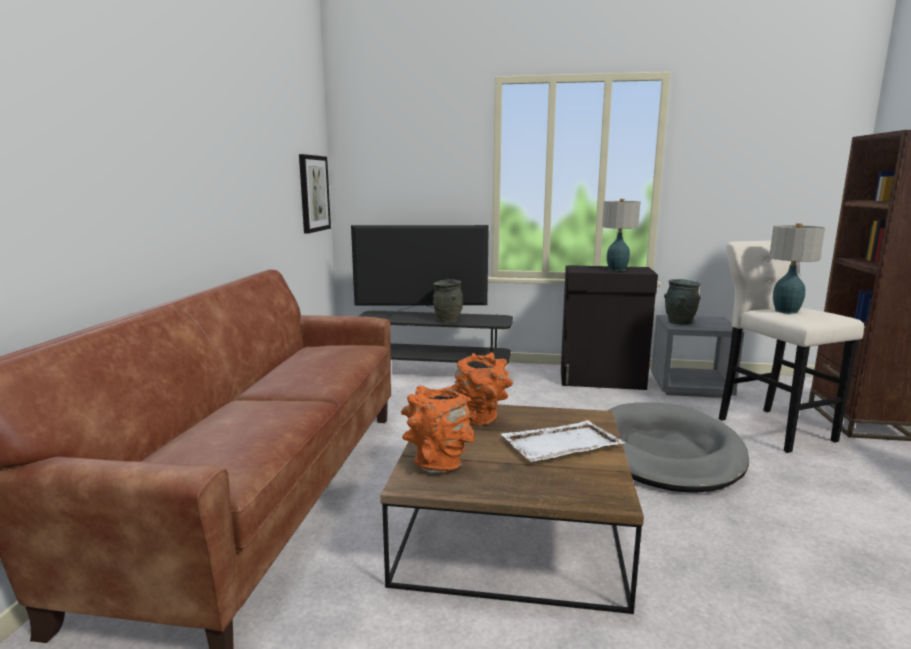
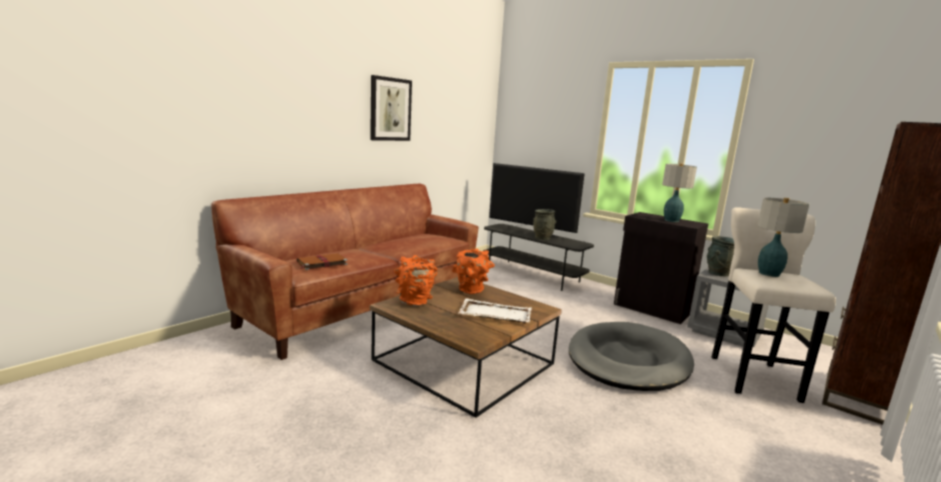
camera: 30 degrees right, 0 degrees up
(239, 446) = (321, 263): none -> brown book
(313, 193) = (475, 139): picture -> picture (390, 109)

